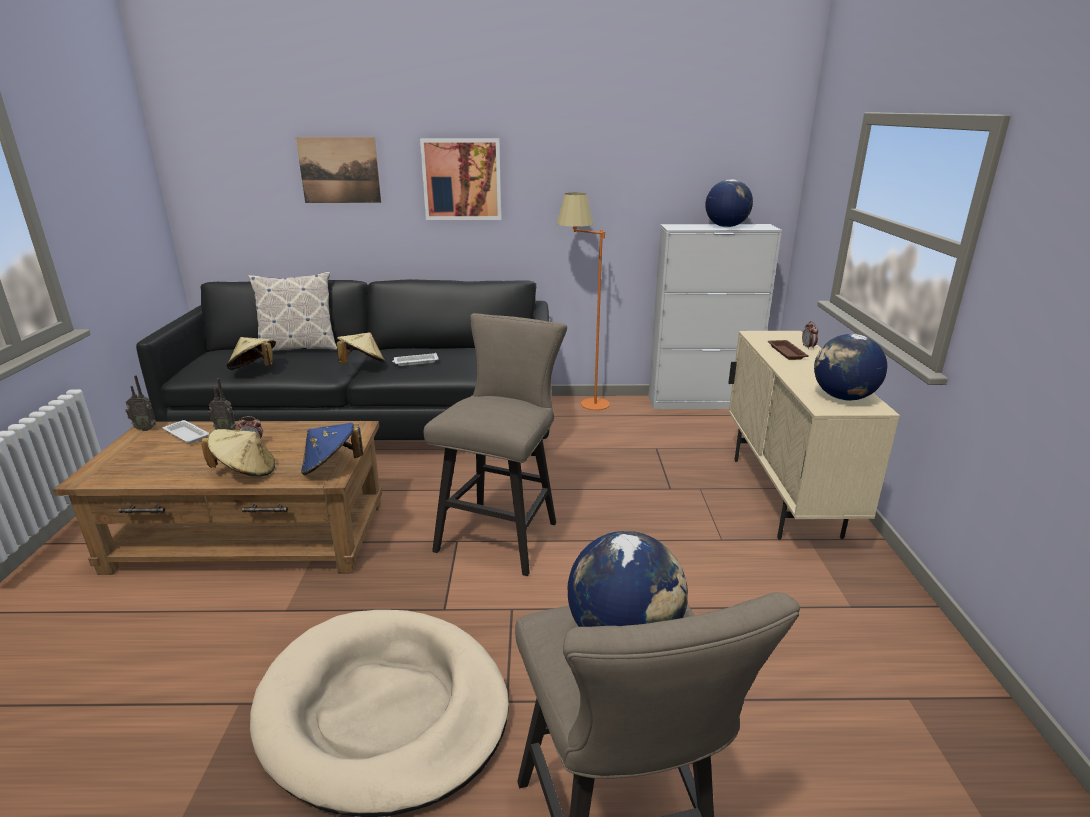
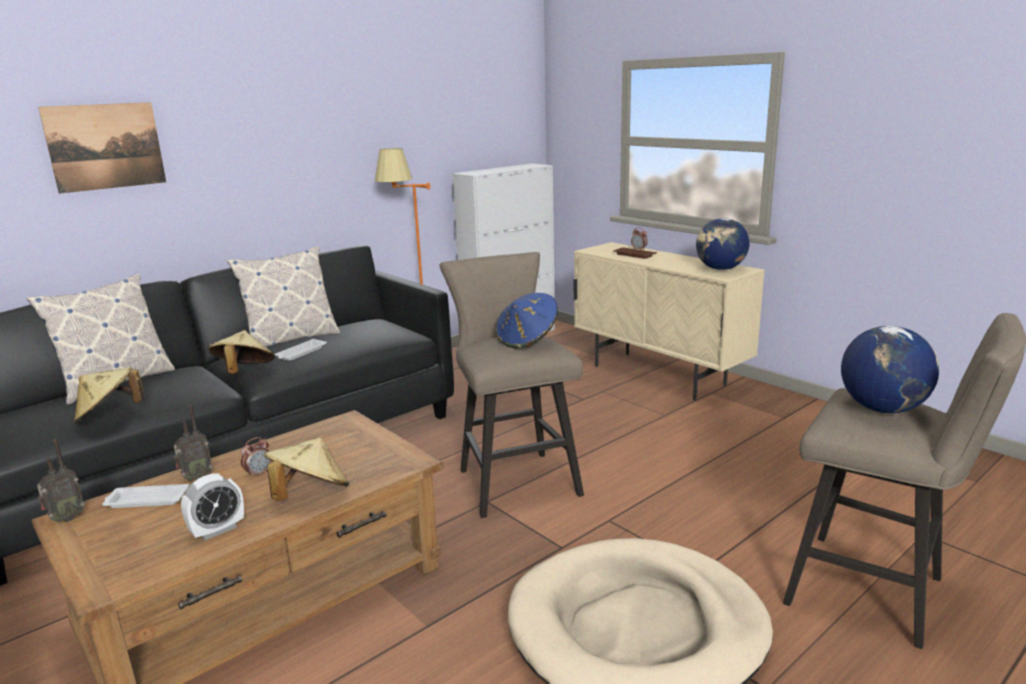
camera: 40 degrees left, 5 degrees down
(173, 471) = (217, 530): none -> alarm clock
(331, 467) = (393, 455): blue hat -> blue hat (527, 340)
(433, 349) = (291, 339): none -> pillow
(462, 179) = (260, 146): picture -> none
(726, 226) = (508, 168): globe -> none

